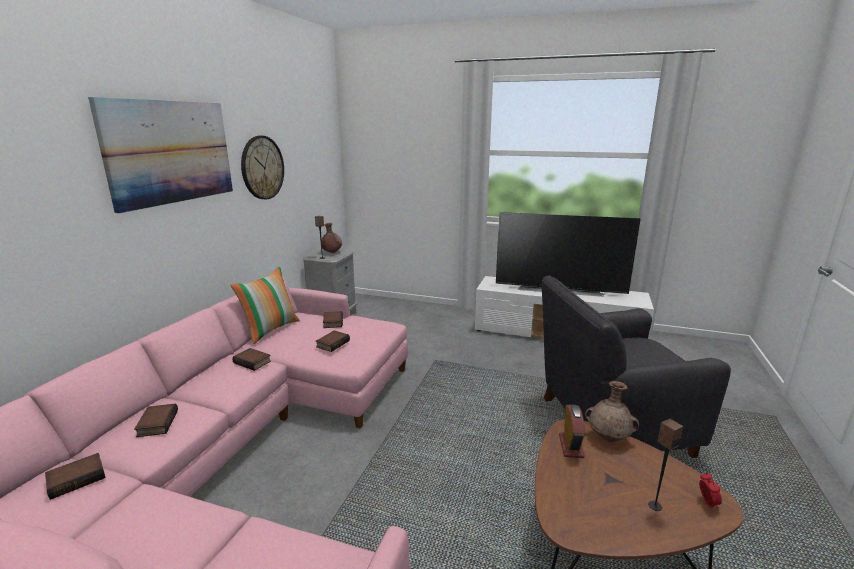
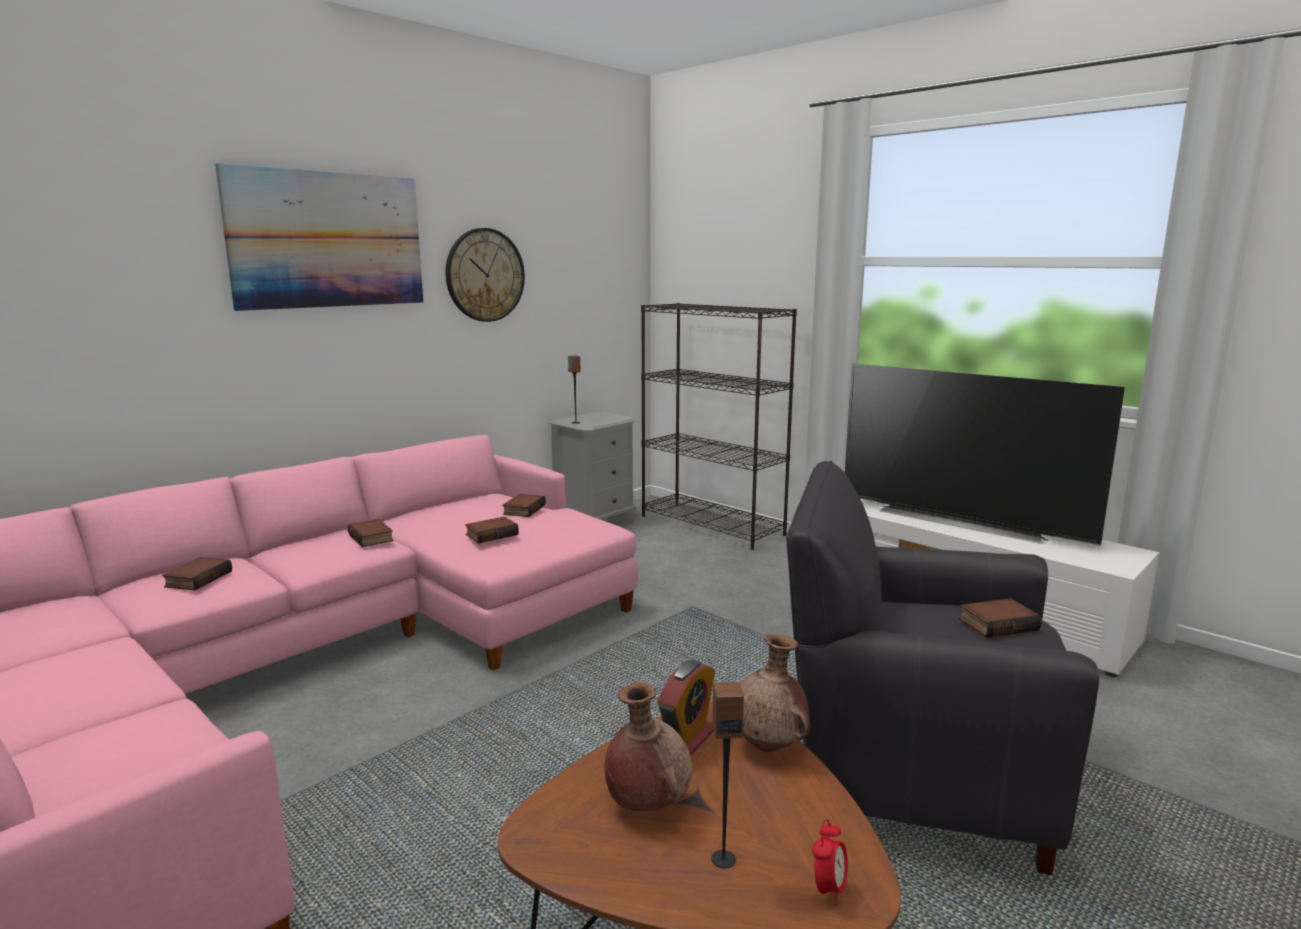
camera: 25 degrees right, 5 degrees down
(77, 478) = (72, 612): book -> book (997, 623)
(270, 329) = (437, 506): pillow -> none
(332, 253) = (598, 418): brown vase -> brown vase (647, 803)
(402, 307) = (712, 525): none -> black bookcase

